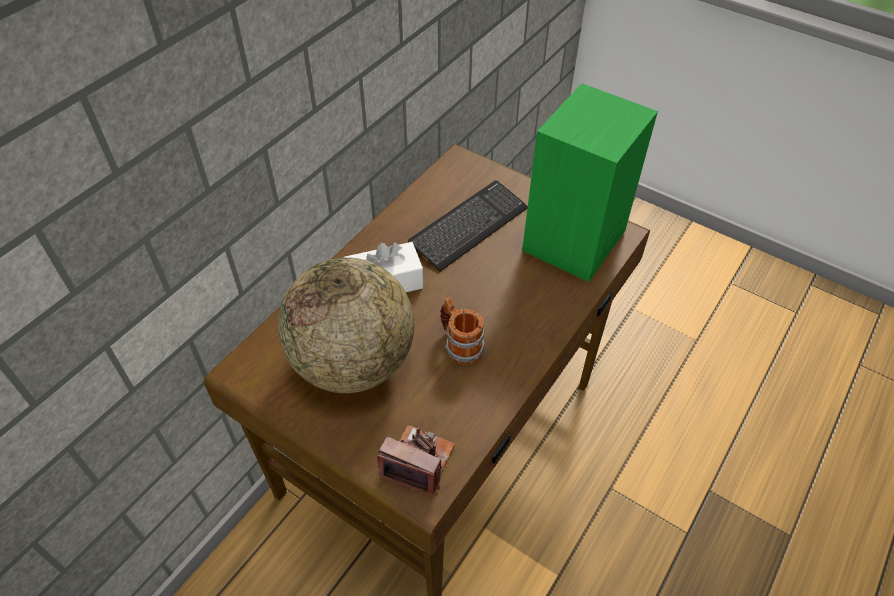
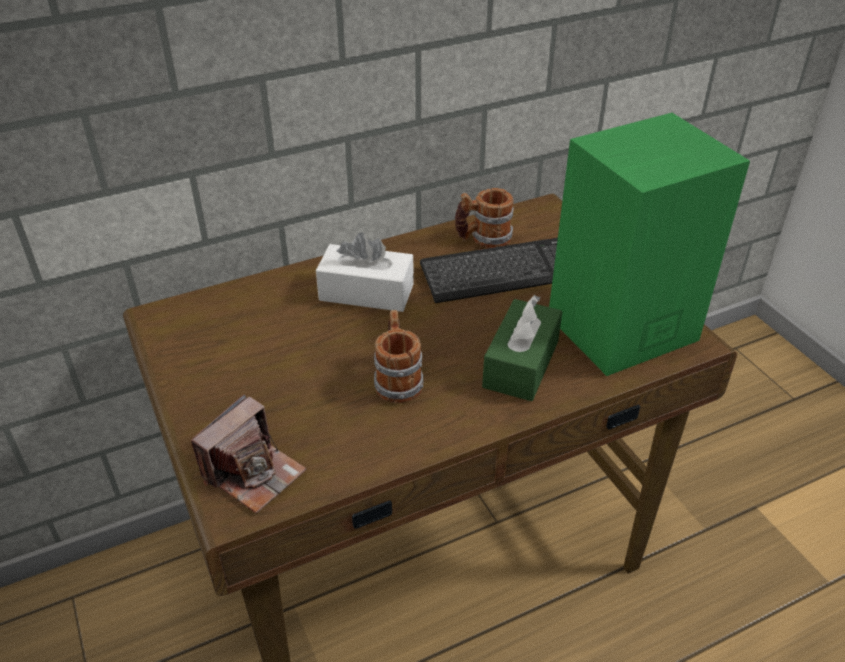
camera: 30 degrees right, 10 degrees down
(353, 363) = (270, 352): globe -> none
(418, 461) = (253, 473): camera -> camera turned 75 degrees clockwise
(434, 203) = (483, 239): none -> mug
(531, 296) = (521, 364): none -> green tissue box

